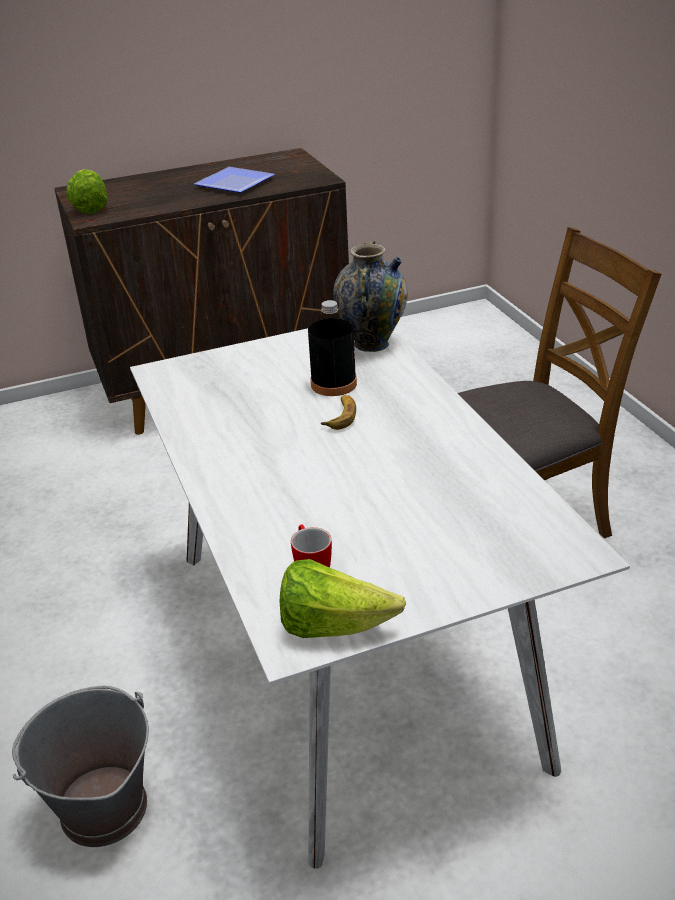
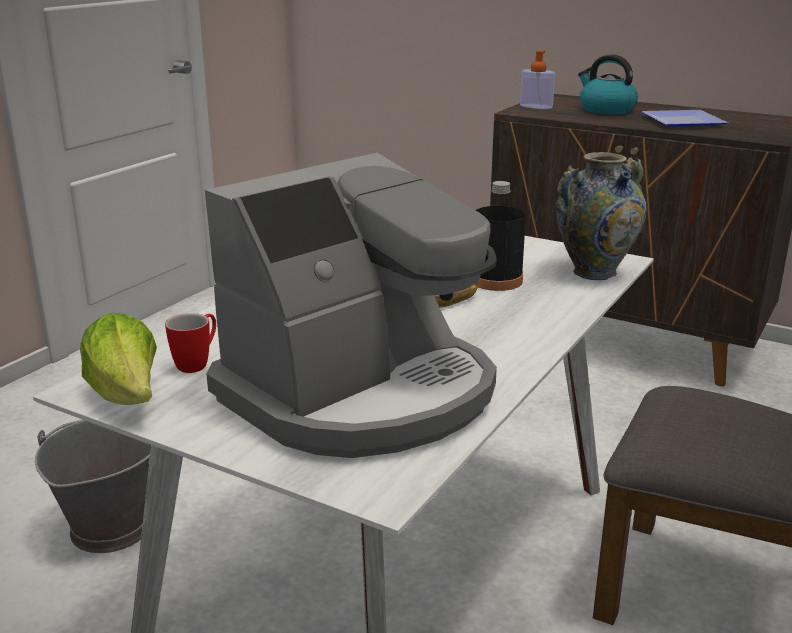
camera: 50 degrees right, 10 degrees down
(89, 207) = (536, 106): lettuce -> soap dispenser
(153, 190) = (606, 110): none -> kettle
(447, 512) = (362, 394): none -> coffee machine

